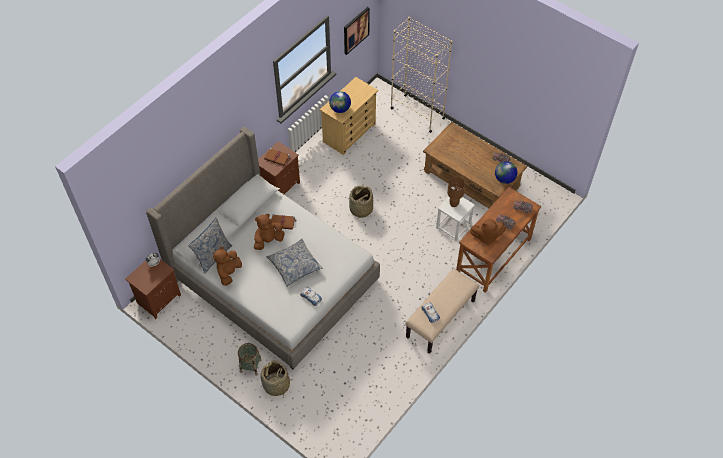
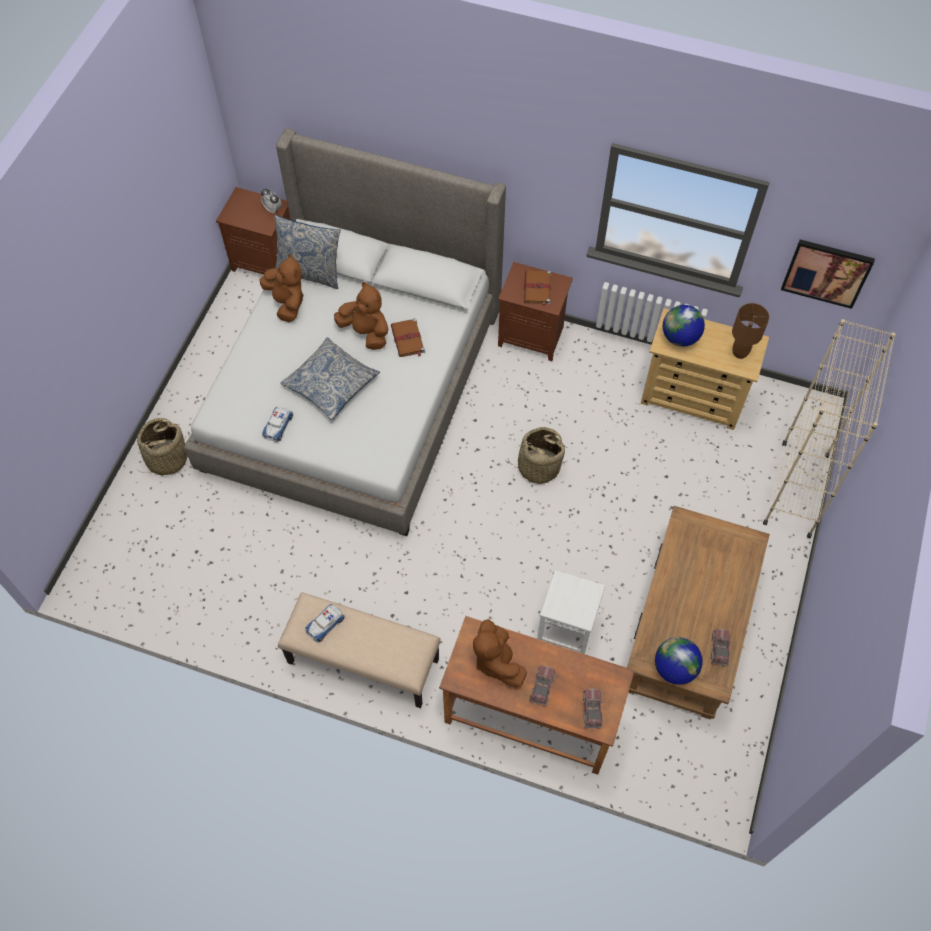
camera: 70 degrees right, 5 degrees up
(229, 272) = (287, 302): brown plush toy -> brown plush toy turned 60 degrees clockwise
(250, 366) = (189, 414): basket -> none
(454, 203) = (576, 594): brown table lamp -> brown table lamp (740, 353)

